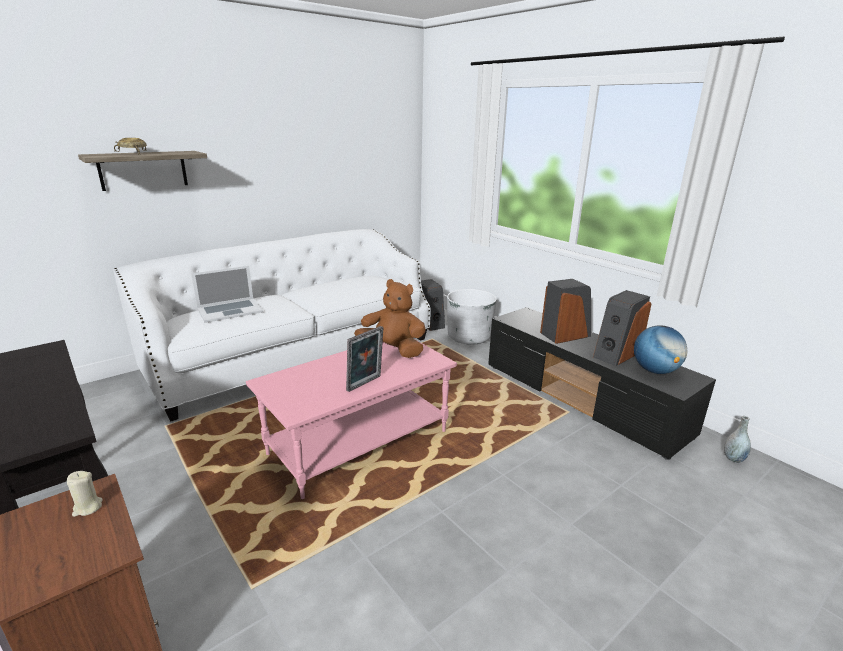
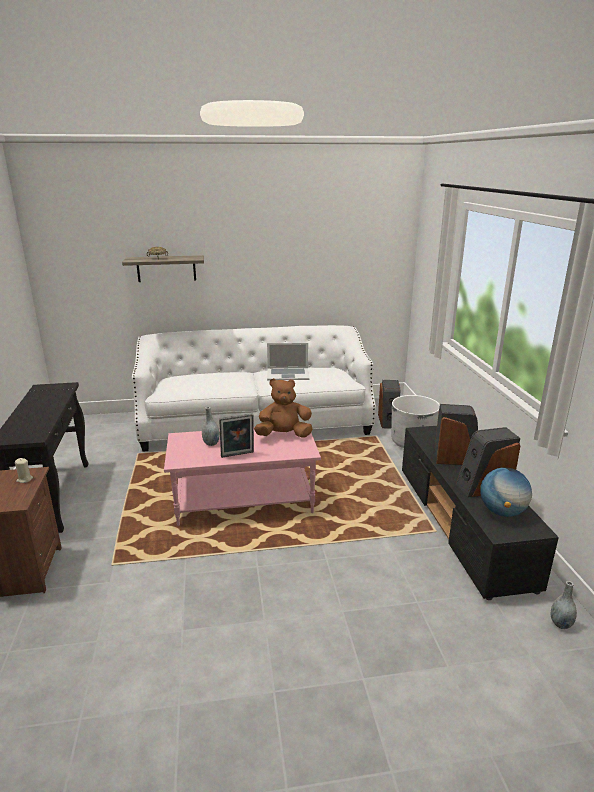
camera: 30 degrees right, 0 degrees up
(230, 310) = (201, 379): laptop -> laptop (288, 374)
(318, 379) = (211, 443): none -> grey vase
(393, 350) = (284, 435): brown plush toy -> brown plush toy turned 60 degrees counterclockwise

